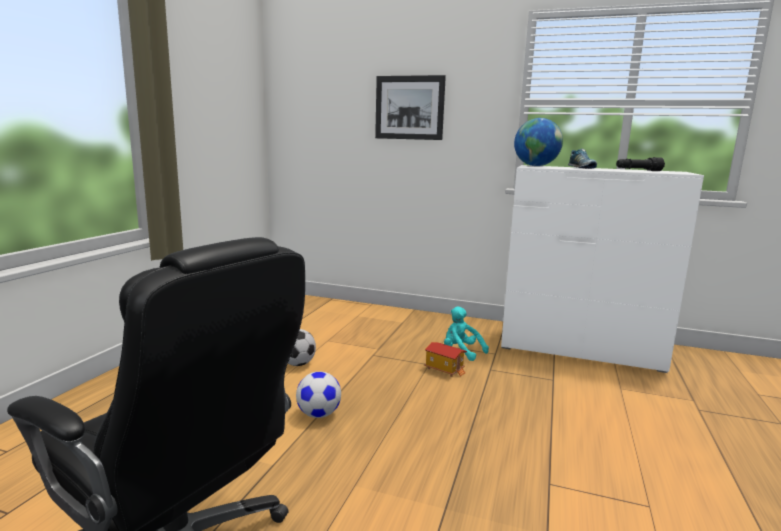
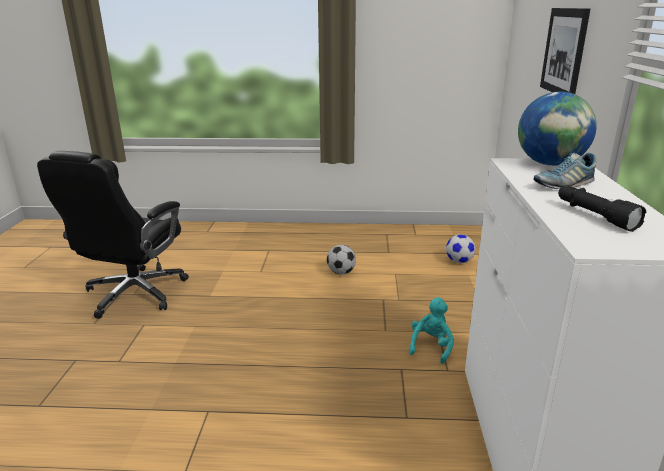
camera: 75 degrees right, 10 degrees up
(319, 414) = (271, 297): football -> football (459, 261)
(445, 369) = (380, 341): toy house -> none

